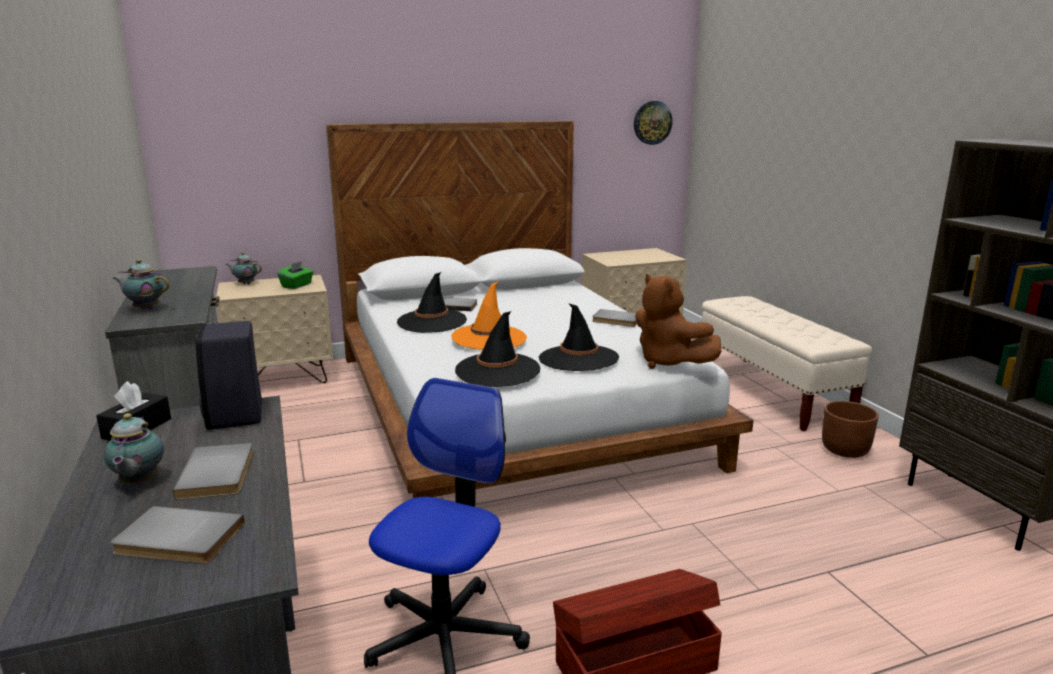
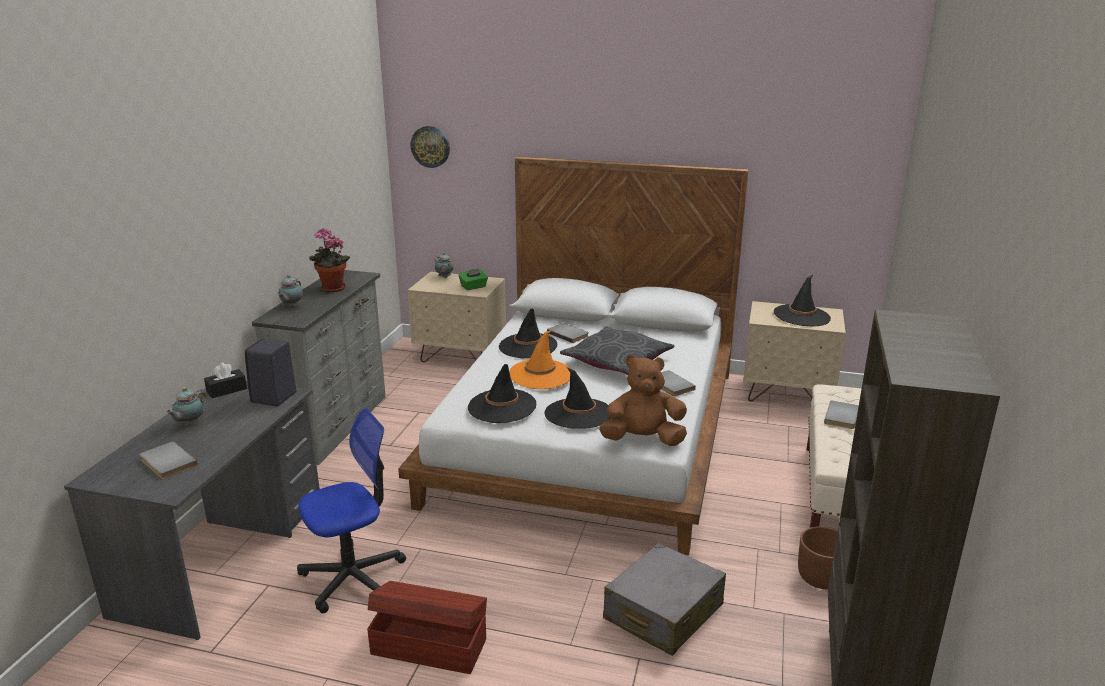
camera: 35 degrees right, 5 degrees up
(145, 308) = (291, 307): teapot -> teapot turned 120 degrees counterclockwise
(175, 286) = (331, 289): none -> potted plant
(220, 474) = (223, 432): grey book -> grey book (843, 417)
(538, 314) = (617, 361): none -> grey pillow
(637, 256) = (801, 316): none -> black hat
(652, 122) = (850, 177): wall clock -> wall clock (430, 146)
(668, 362) = (643, 440): brown plush toy -> brown plush toy turned 90 degrees clockwise
(787, 525) = (663, 613): none -> grey suitcase

